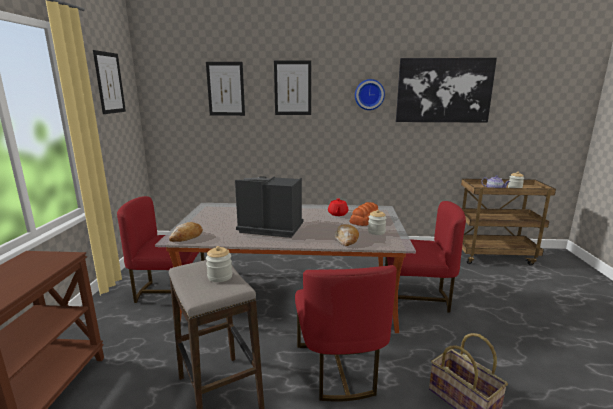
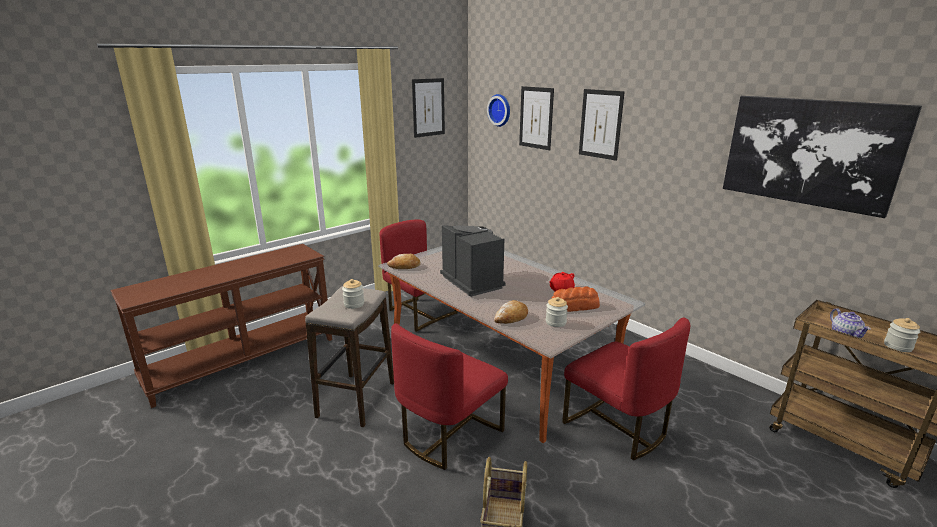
camera: 45 degrees right, 5 degrees up
(369, 94) = (692, 144): wall clock -> wall clock (500, 110)

